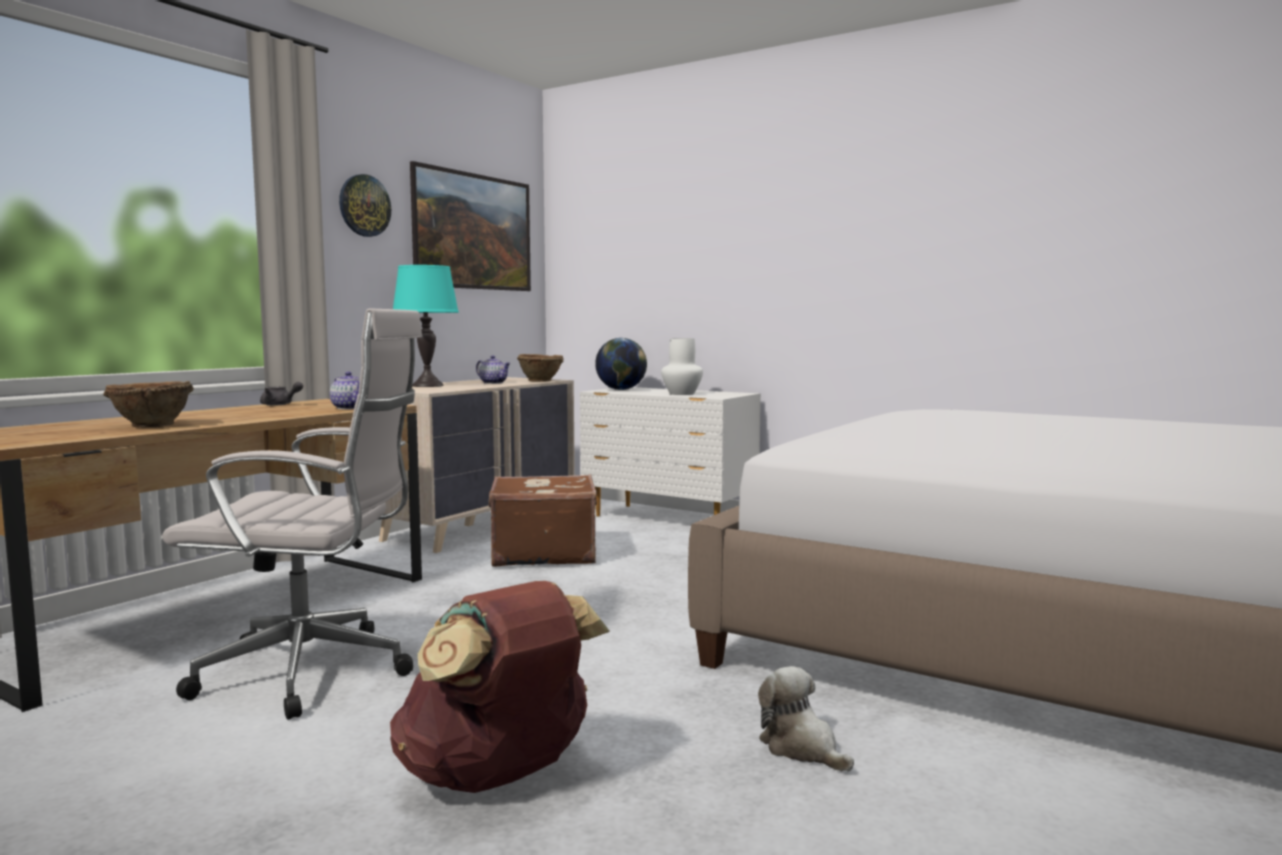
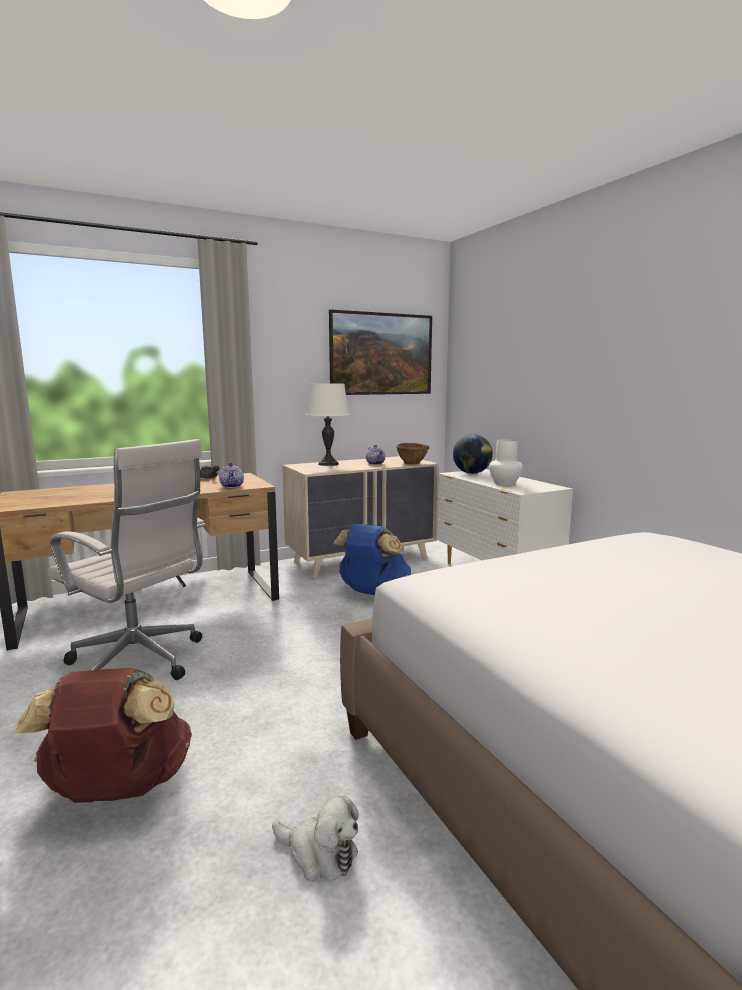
camera: 30 degrees right, 5 degrees up
(151, 426) = (97, 496): brown bowl -> none
(364, 205) = (291, 343): wall clock -> none
(427, 385) = (328, 464): turquoise table lamp -> white table lamp
(543, 554) = (373, 592): brown suitcase -> blue backpack
(802, 748) = (319, 853): plush toy -> plush toy turned 120 degrees clockwise

